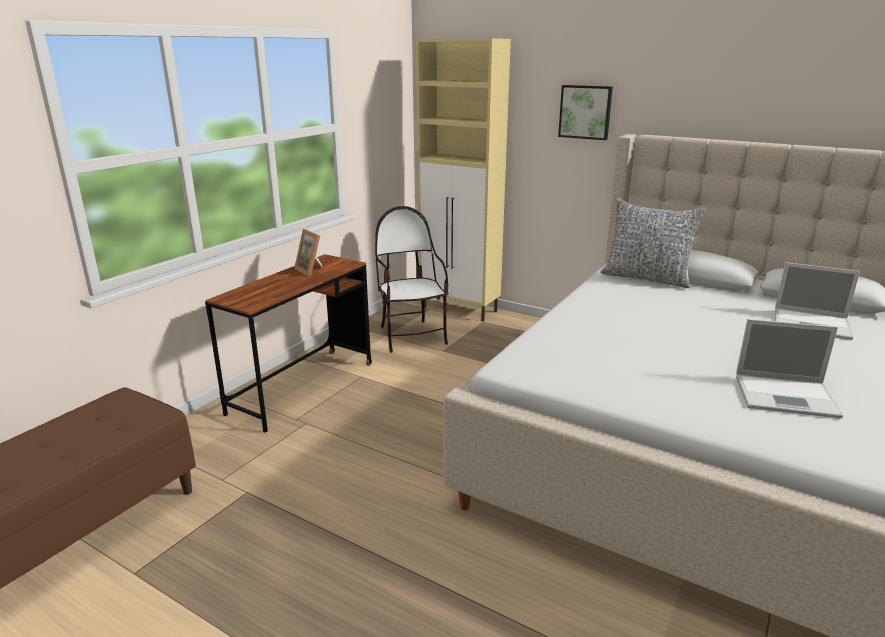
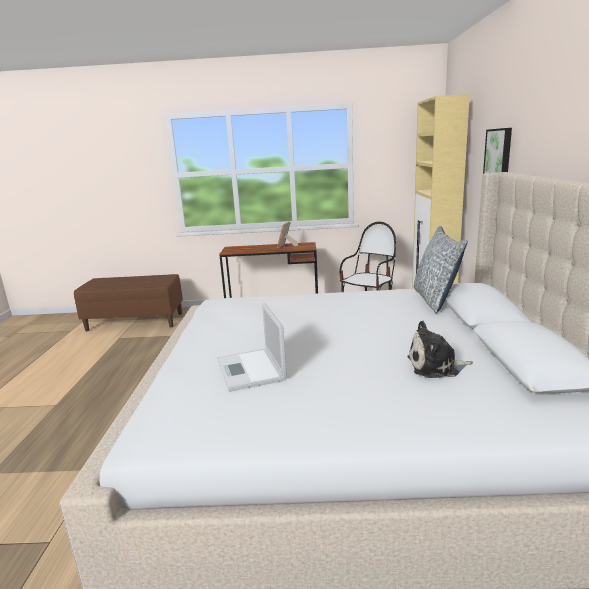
camera: 60 degrees right, 5 degrees down
(813, 324) = (436, 366): laptop -> plush toy

